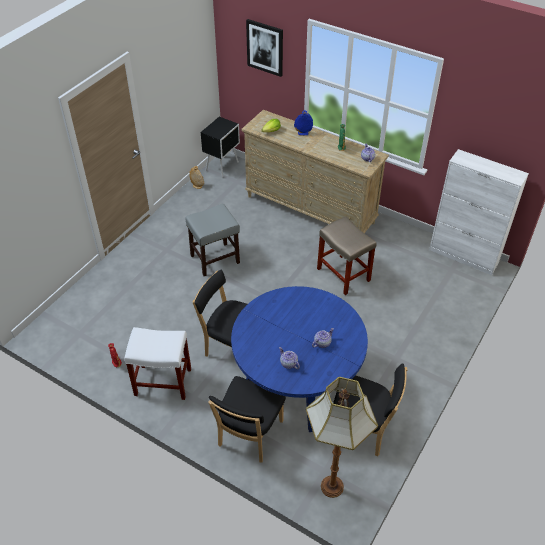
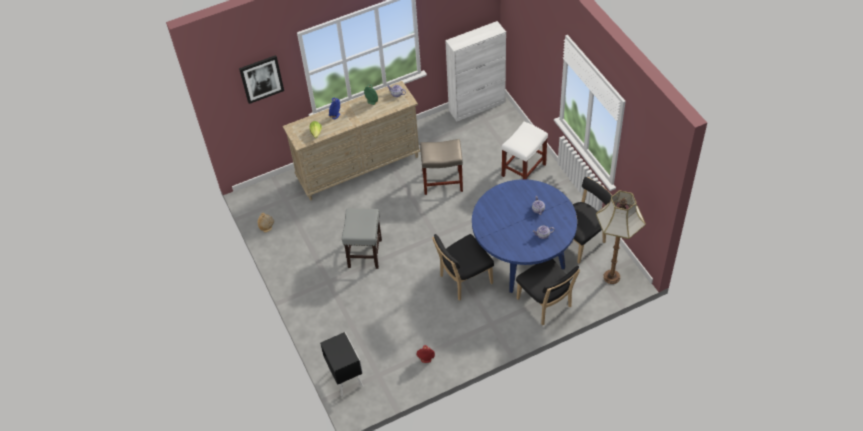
camera: 55 degrees left, 5 degrees up
(162, 382) = (465, 337): white stool -> white stool (523, 170)
(223, 166) = (256, 200): black nightstand -> black nightstand (346, 377)

